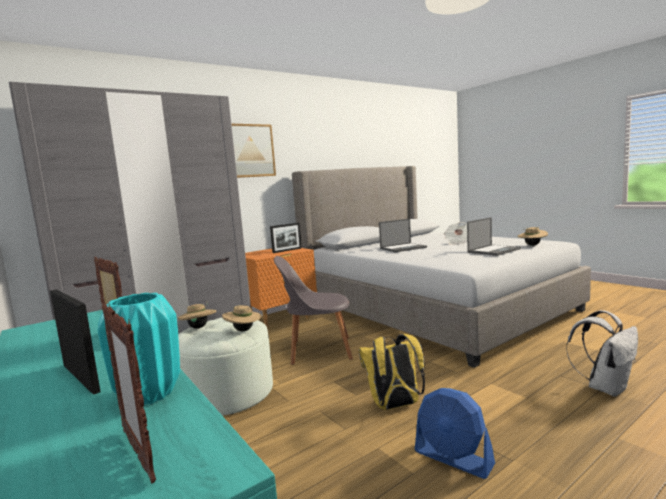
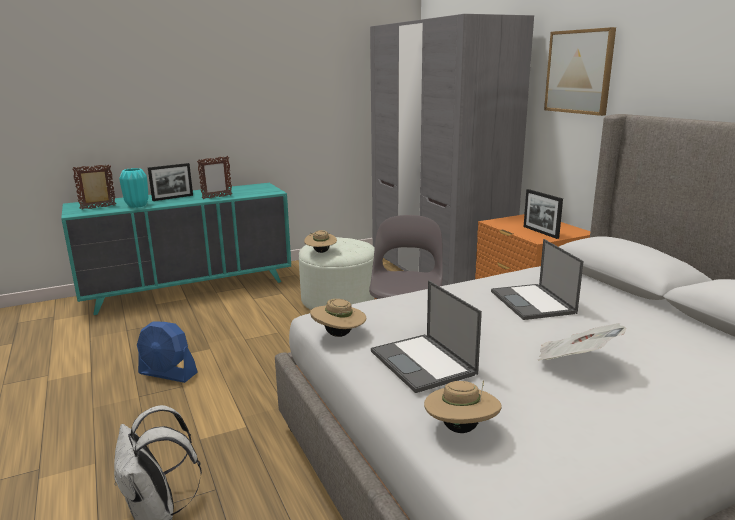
camera: 100 degrees right, 10 degrees up
(199, 327) = (345, 240): beige hat -> beige hat (339, 335)
(395, 406) = (256, 363): yellow backpack -> none
(453, 458) = (168, 373): blue fan -> blue fan turned 120 degrees counterclockwise

